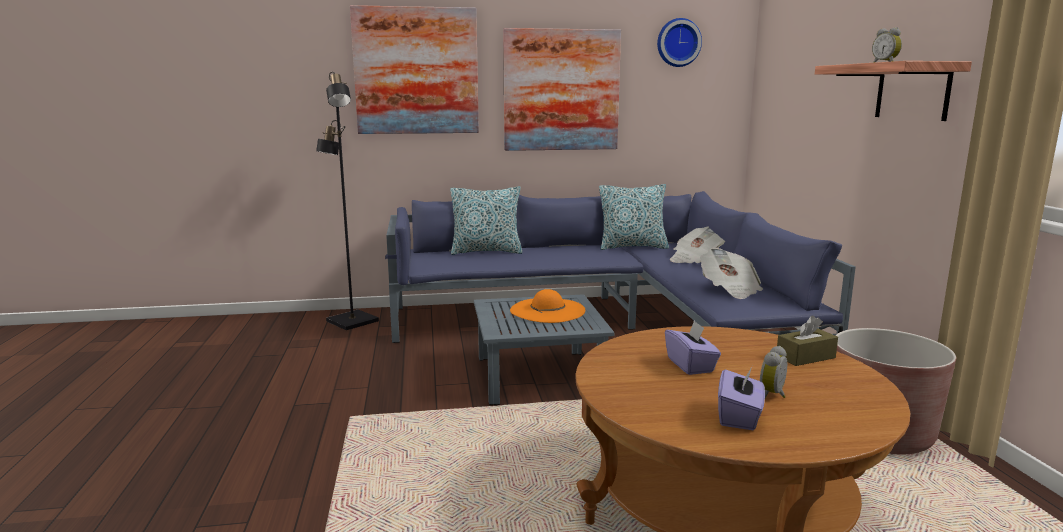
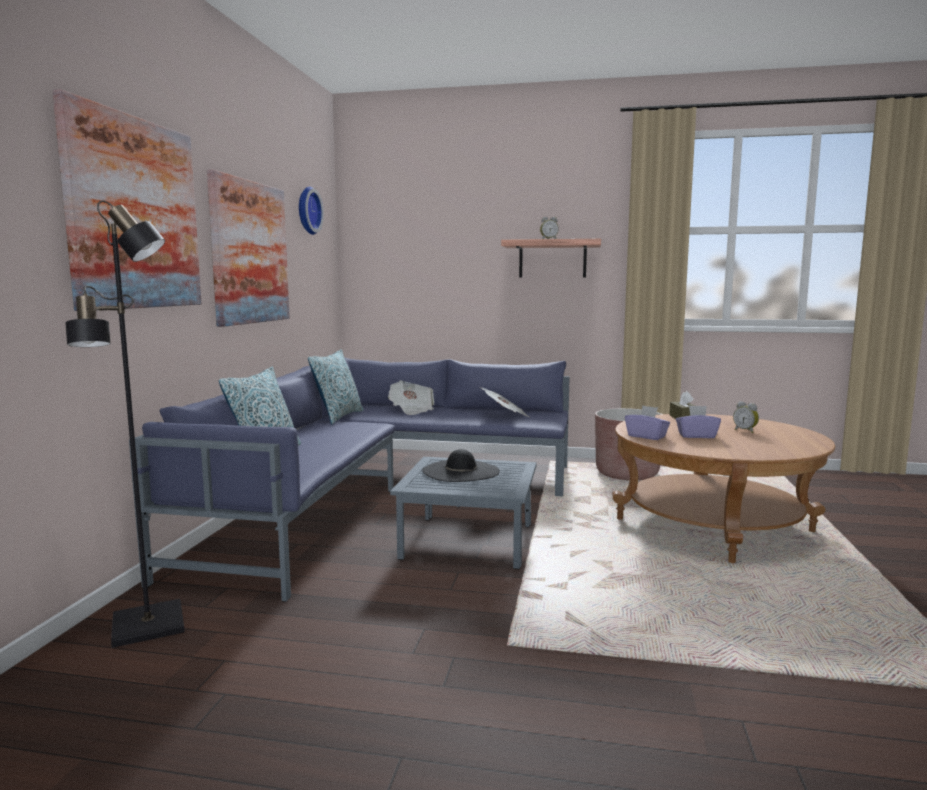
camera: 70 degrees left, 5 degrees down
(547, 310) = (460, 471): orange hat -> black hat
(739, 417) = (779, 439): purple tissue box -> purple tissue box (646, 436)

